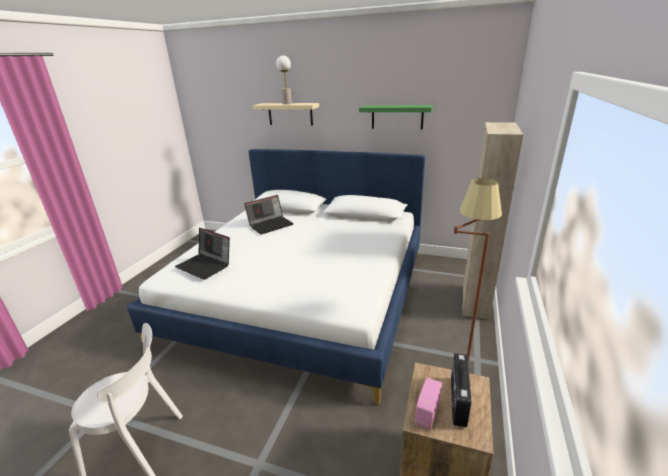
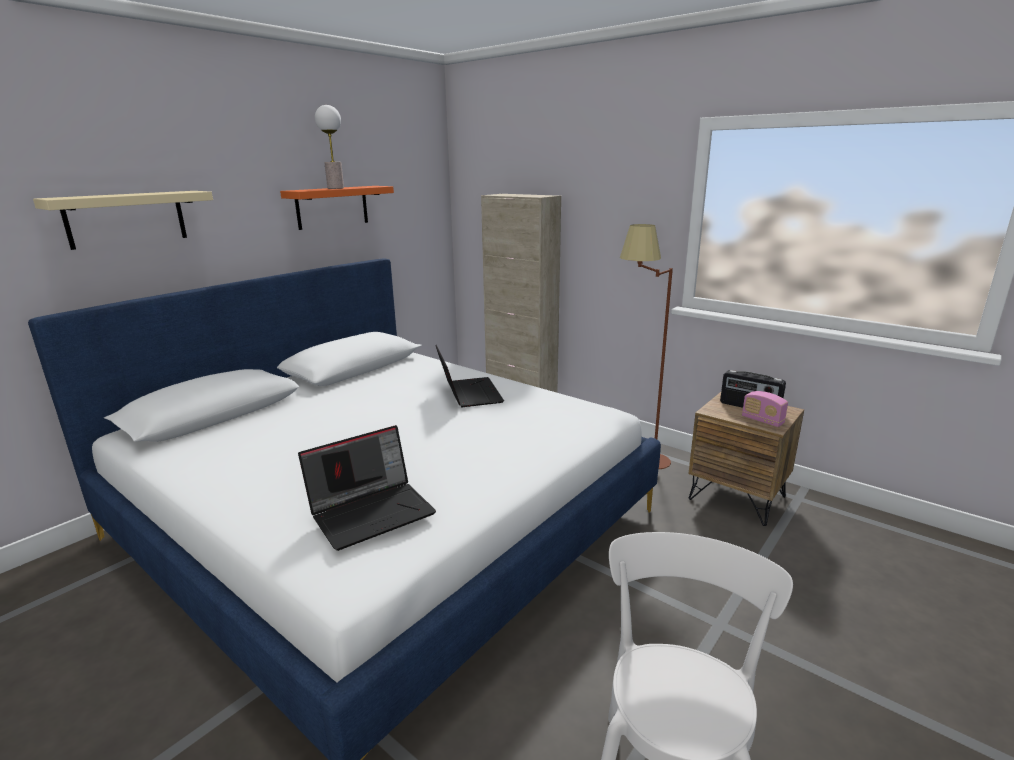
camera: 70 degrees left, 5 degrees down
(271, 224) = (272, 435): laptop -> laptop (468, 393)
(287, 103) = (129, 194): table lamp -> table lamp (335, 188)
(397, 117) = (332, 207): green shelf -> orange shelf

